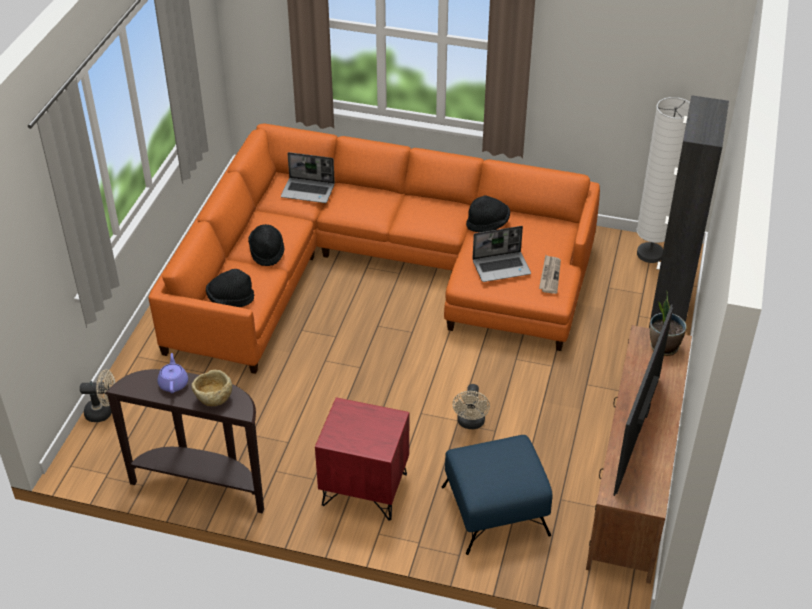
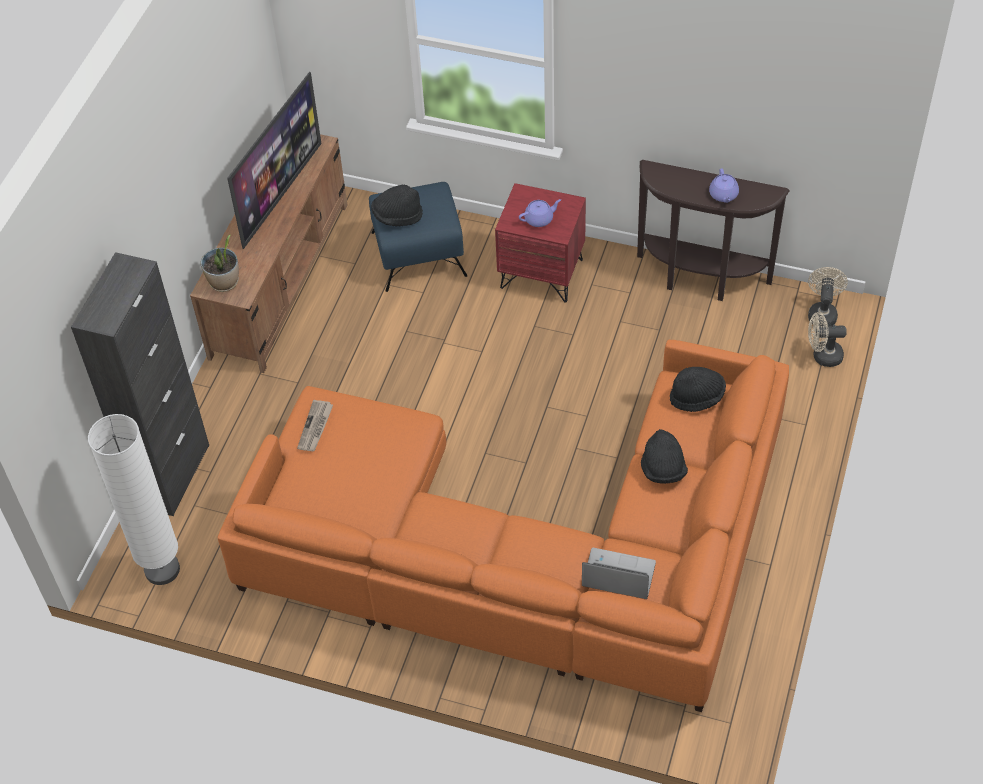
camera: 175 degrees left, 10 degrees up
(213, 399) = (681, 179): beige bowl -> none
(363, 422) = (539, 219): none -> purple teapot
(470, 423) = (430, 339): beige fan -> beige fan (822, 313)
(487, 224) = (377, 511): black hat -> black hat (397, 216)
(502, 267) = (371, 438): laptop -> none

